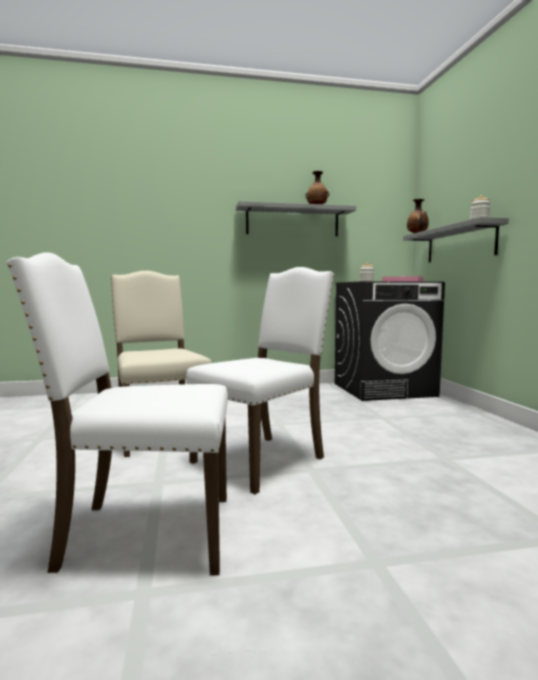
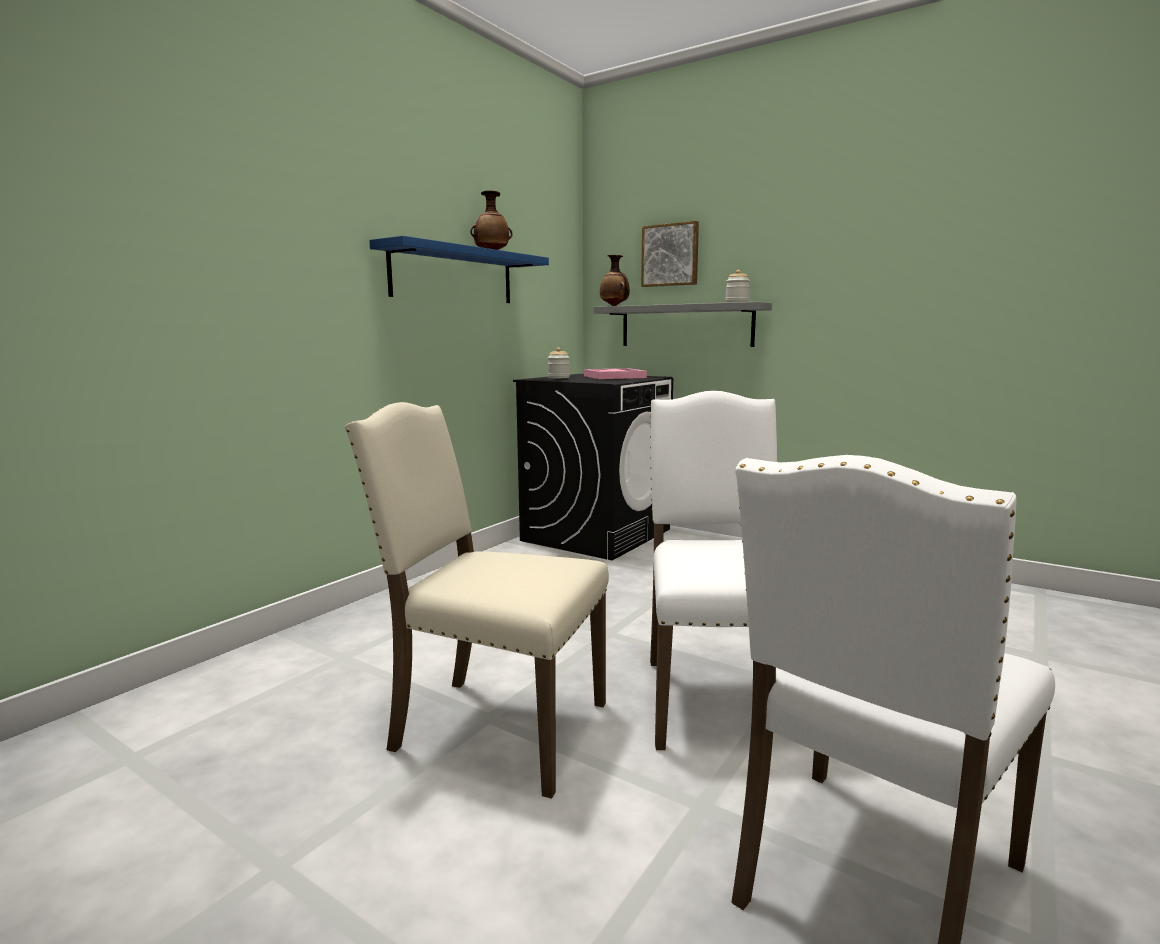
camera: 45 degrees left, 5 degrees up
(292, 221) = (453, 275): grey shelf -> blue shelf
(454, 193) = (670, 255): none -> picture

